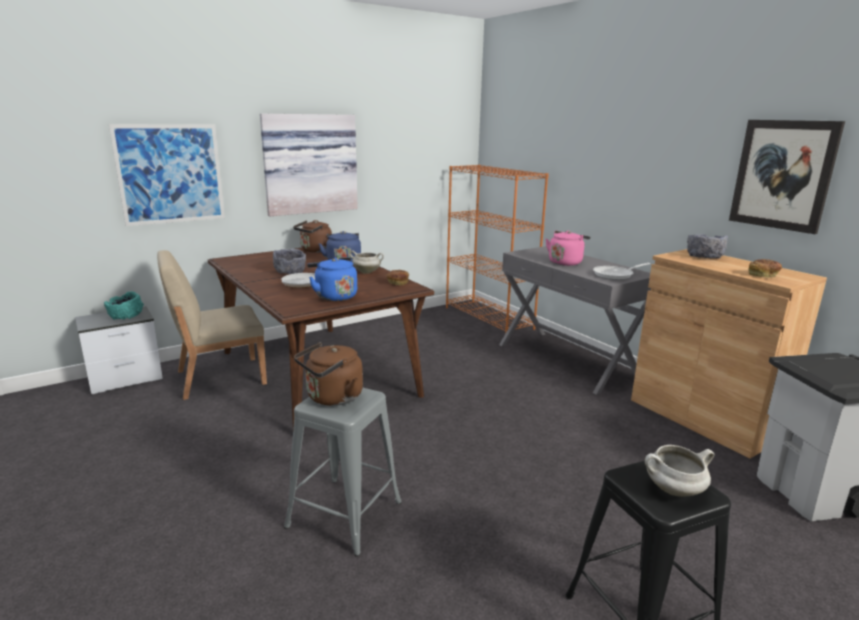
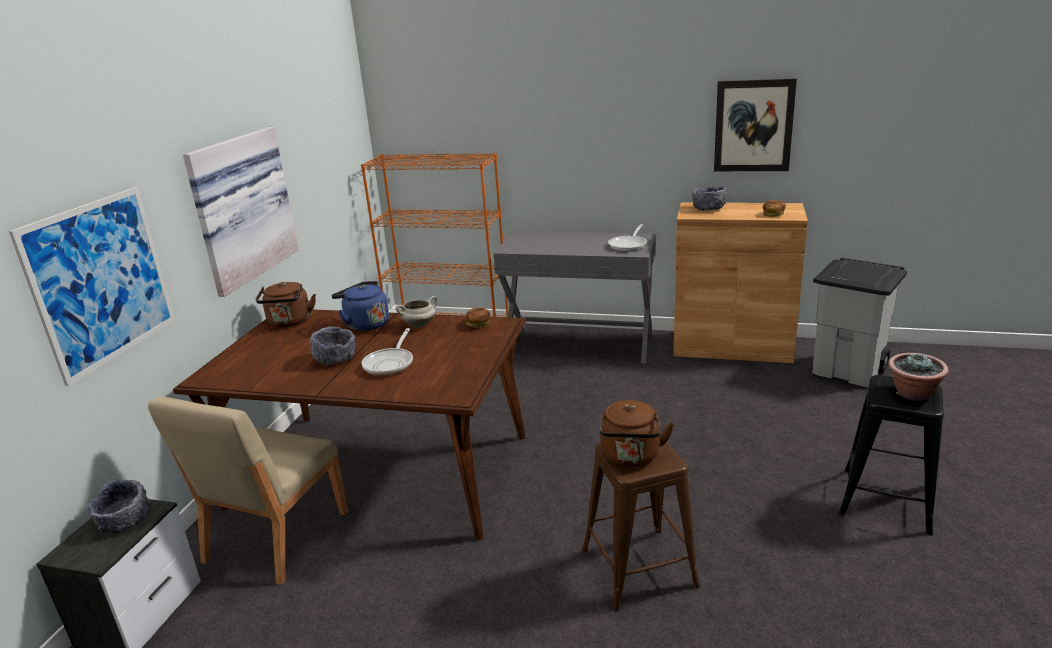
camera: 40 degrees left, 5 degrees up
(126, 316) = (125, 520): turquoise bowl -> grey bowl
(334, 296) = (458, 364): blue kettle -> none
(345, 514) = (639, 567): grey stool -> brown stool
(565, 262) = (567, 245): pink kettle -> none
(673, 490) = (913, 394): white cooking pot -> potted plant

